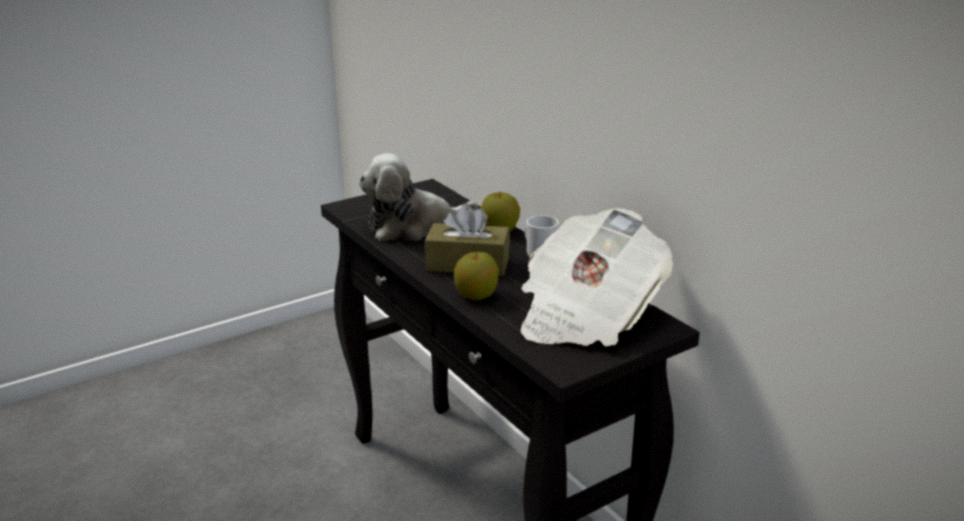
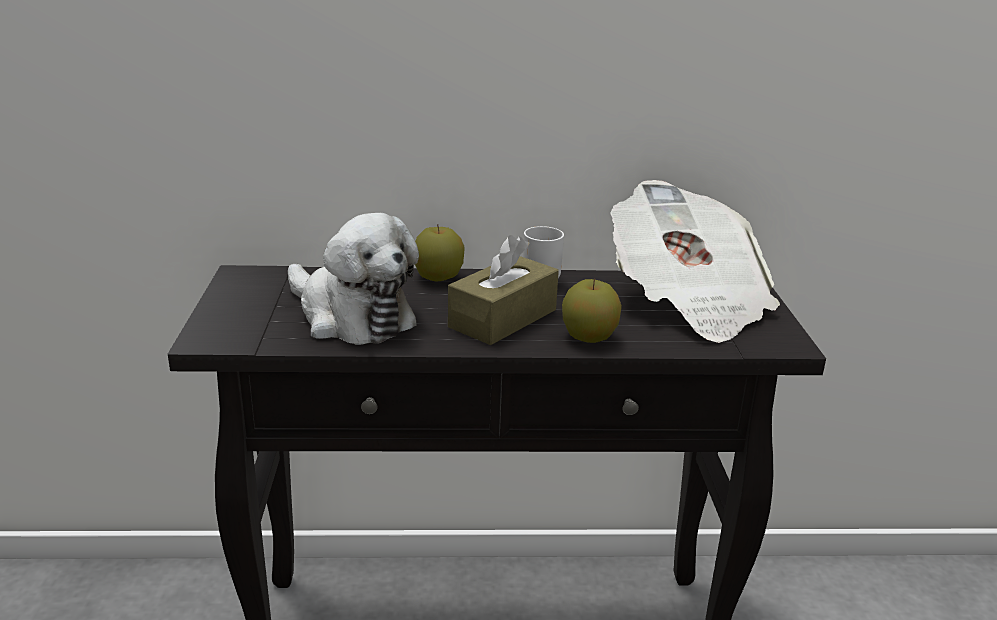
camera: 60 degrees left, 0 degrees up
(413, 227) = (351, 317): plush toy -> plush toy turned 60 degrees counterclockwise

